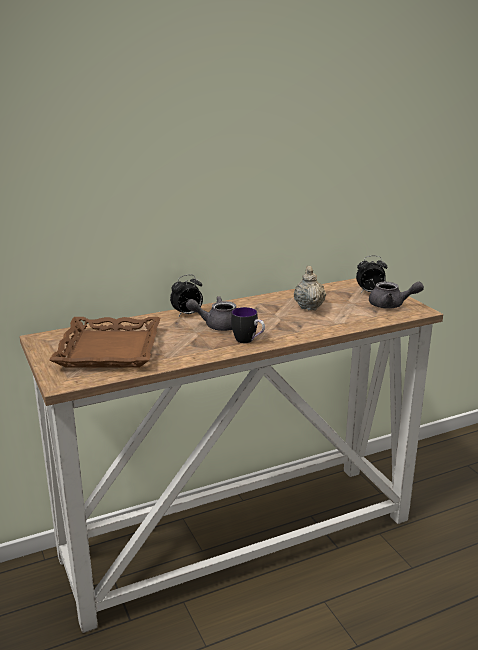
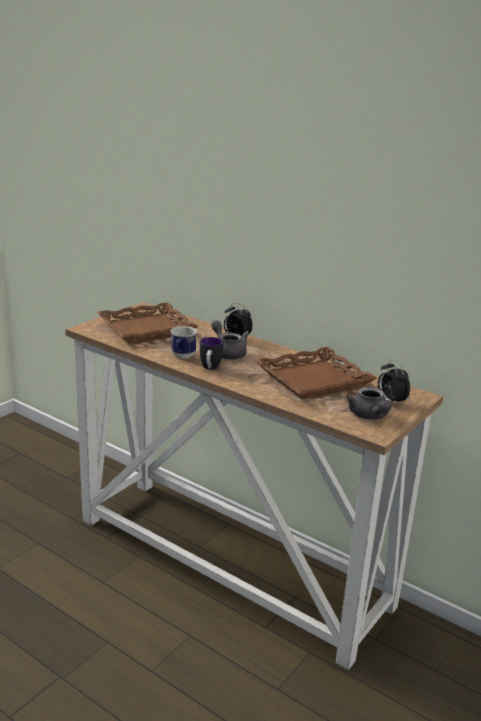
camera: 60 degrees right, 0 degrees up
(207, 348) = (182, 357): none -> mug
(309, 307) = (313, 379): beige teapot -> brown tray

